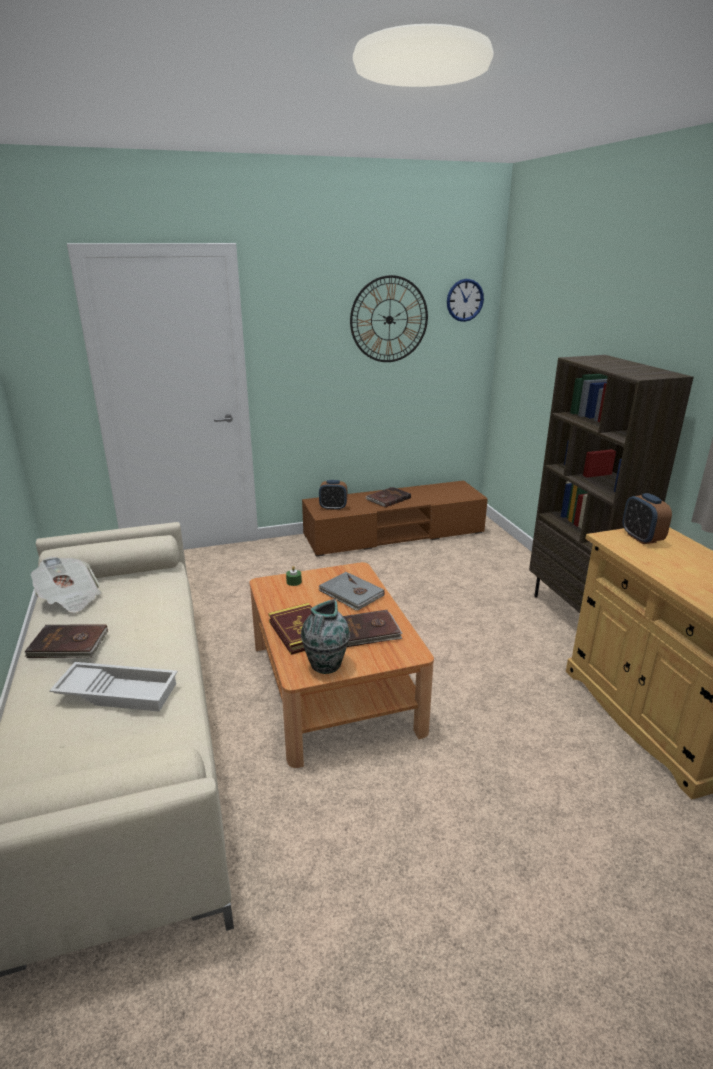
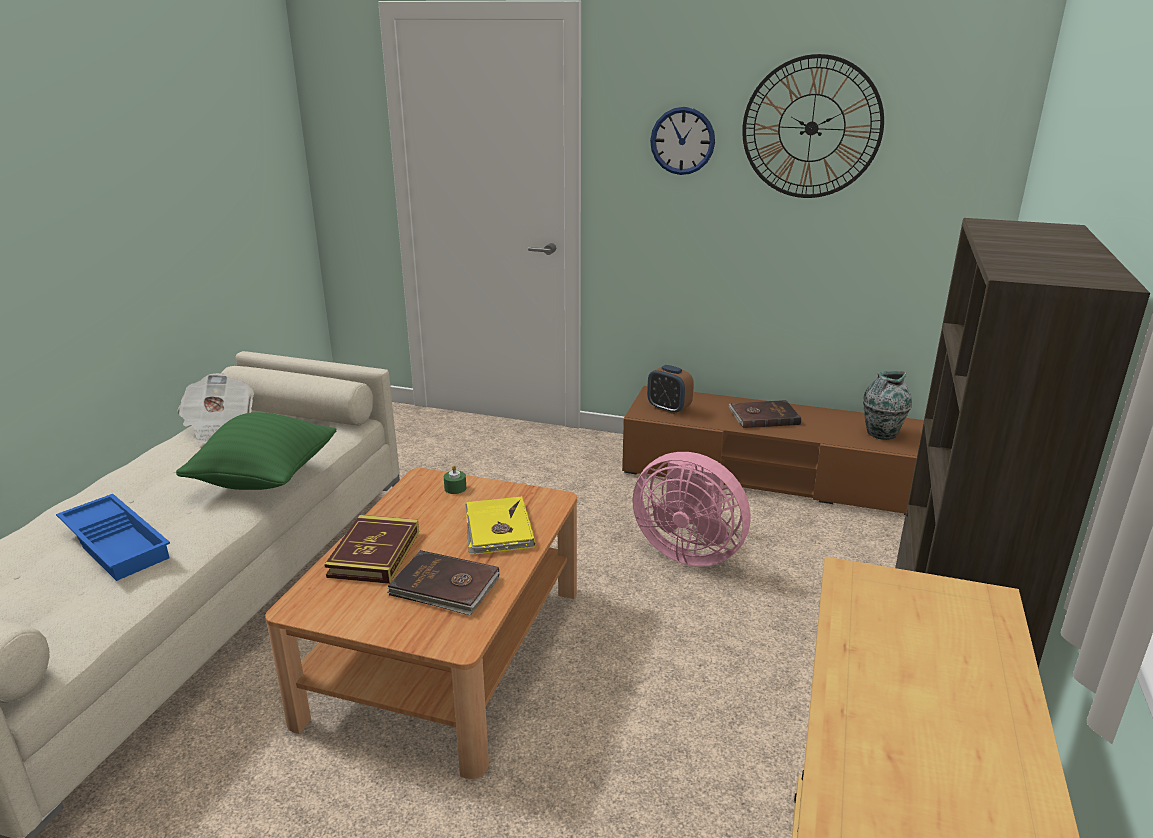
camera: 35 degrees right, 0 degrees up
(68, 645) = (149, 475): brown book -> none
(119, 691) = (118, 543): white tray -> blue tray
(163, 617) = (265, 479): none -> green pillow
(325, 665) = (341, 608): vase -> vase (881, 434)
(351, 594) = (497, 529): grey book -> yellow book
(398, 585) = (688, 551): none -> pink fan
(465, 300) = (963, 103): wall clock -> wall clock (682, 141)
(641, 538) = (919, 601): alarm clock -> none

